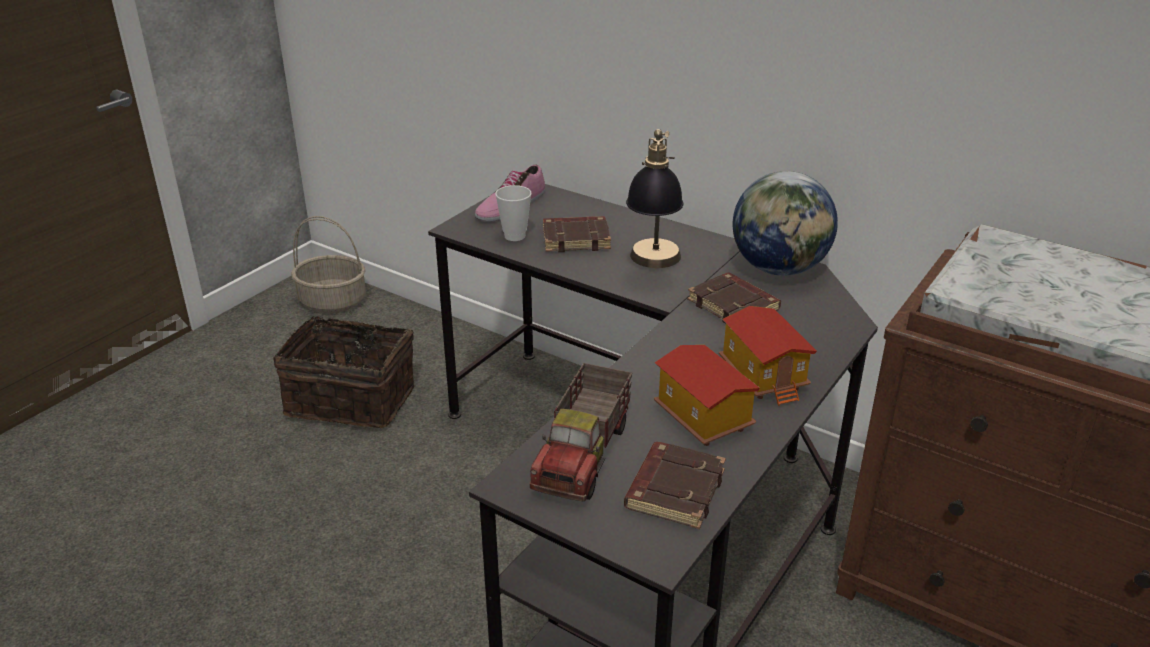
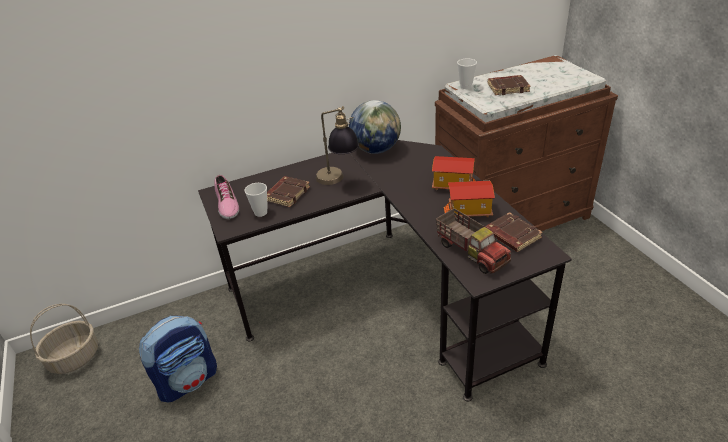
camera: 55 degrees left, 5 degrees up
(352, 398) = (188, 380): basket -> backpack
(734, 306) = (394, 172): brown book -> brown book (508, 88)
(1000, 246) = (465, 86): none -> cup

